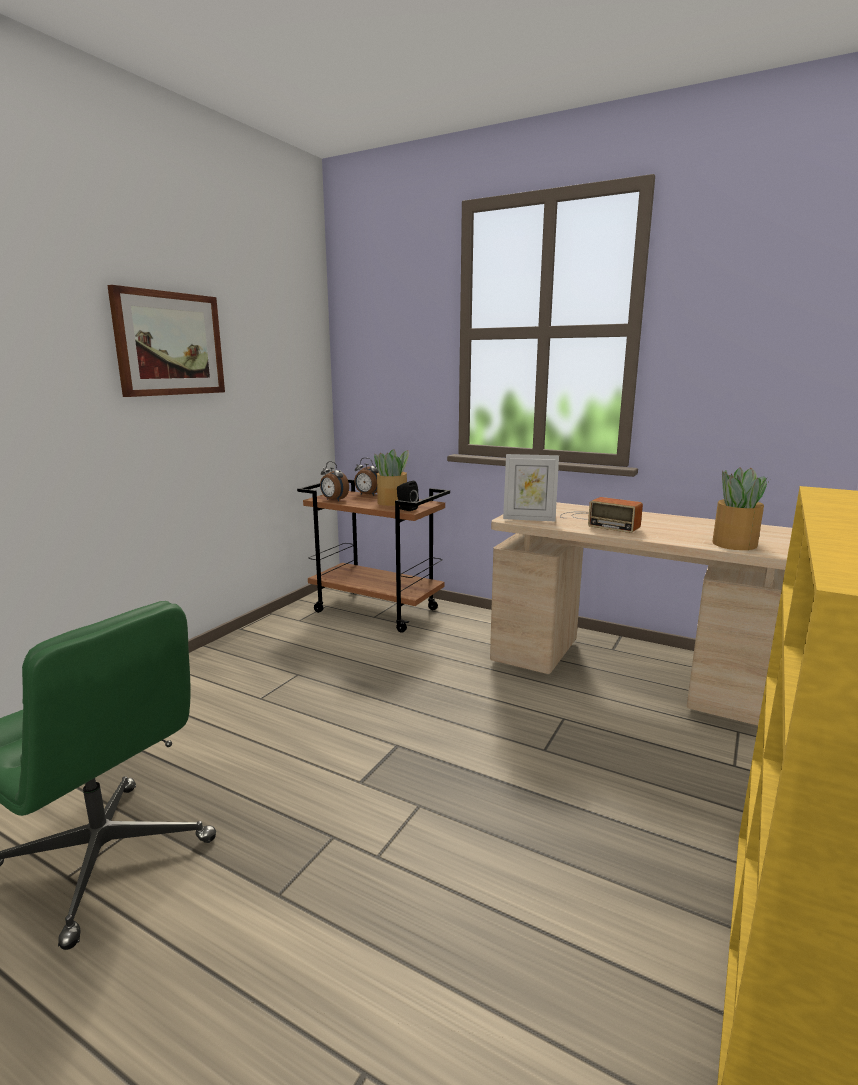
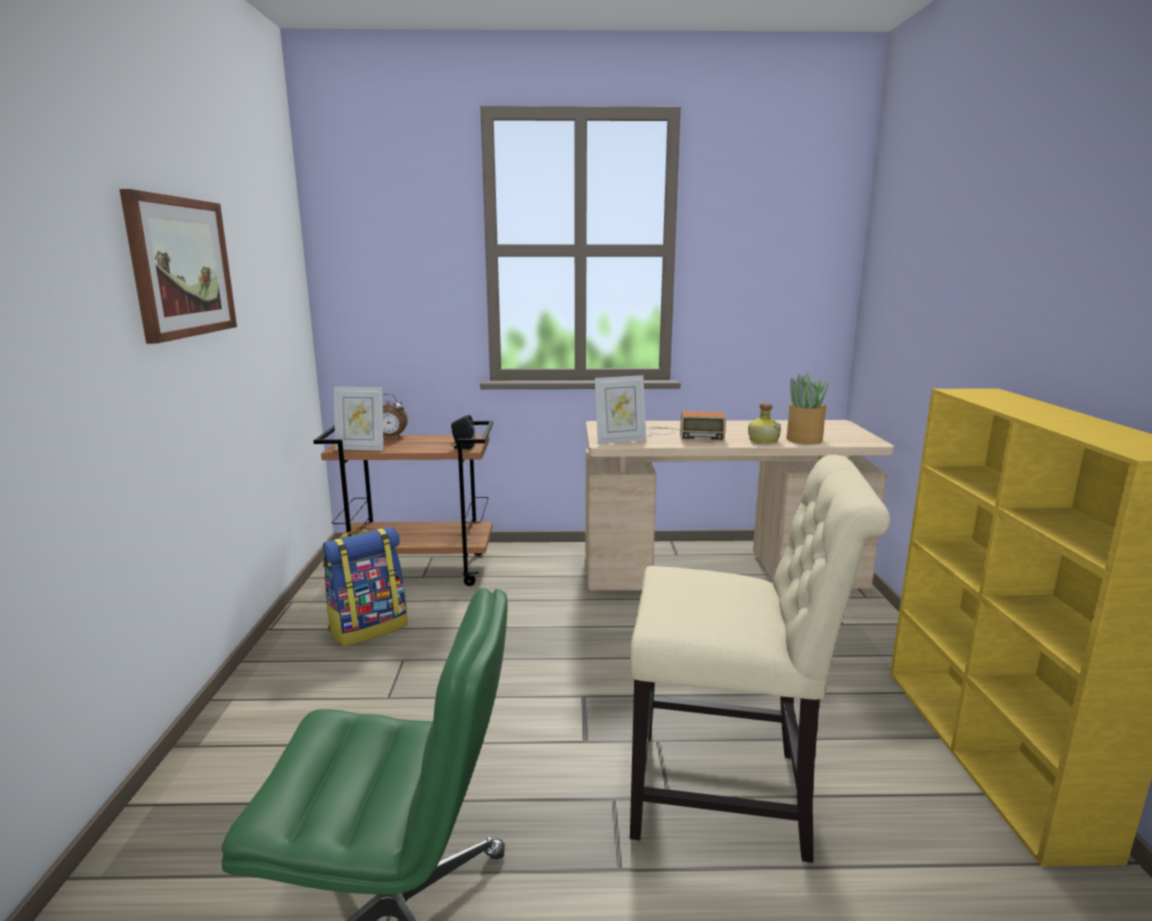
camera: 30 degrees left, 0 degrees up
(299, 644) = (368, 627): none -> backpack
(333, 500) = (361, 448): alarm clock -> picture frame
(393, 502) = (434, 441): potted plant -> none
(432, 879) = (730, 795): none -> beige chair
(680, 538) = (762, 440): none -> bottle

